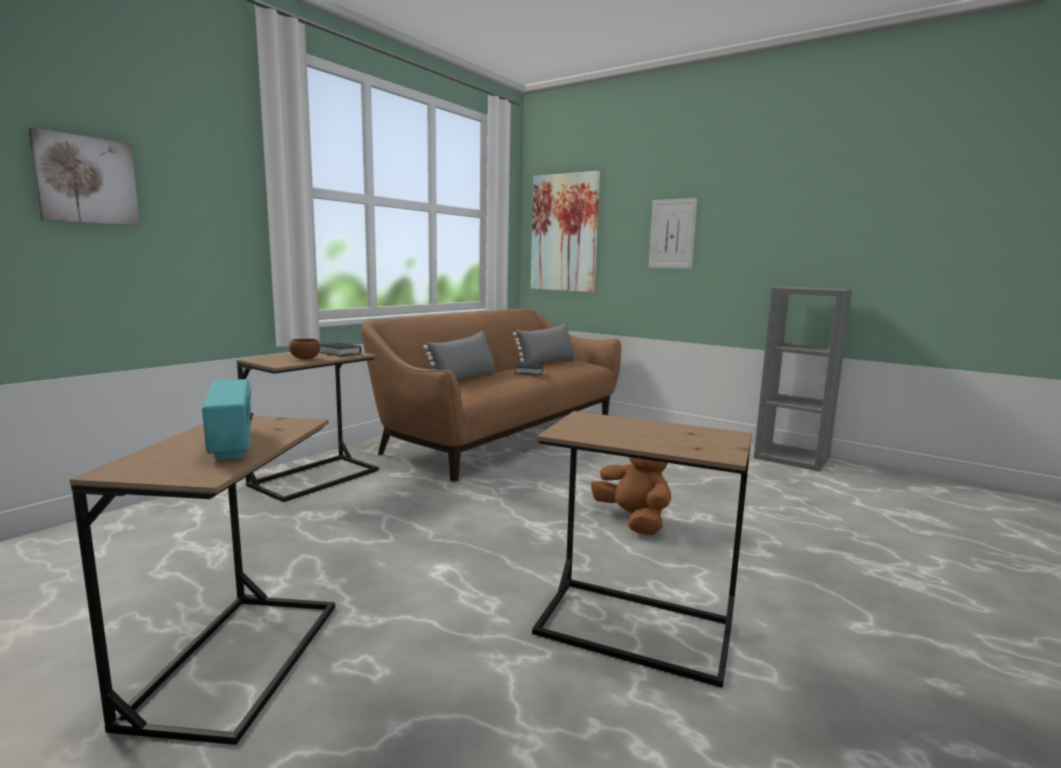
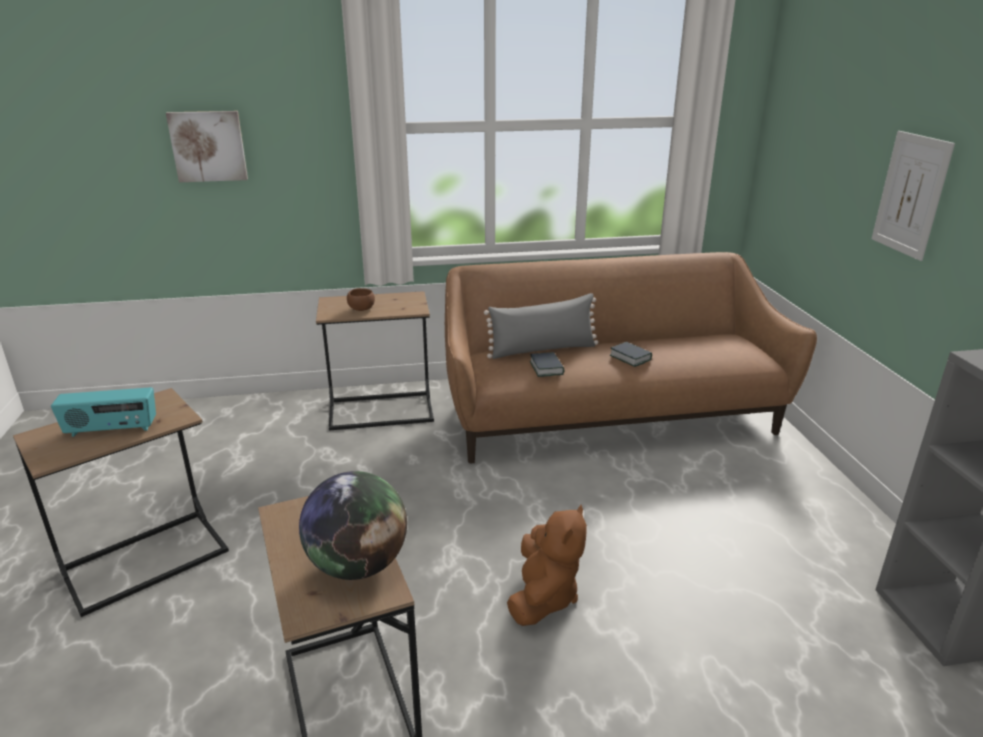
camera: 45 degrees right, 15 degrees up
(233, 444) = (111, 430): radio -> radio turned 60 degrees clockwise
(340, 353) = (404, 305): book -> book (546, 368)
(546, 363) = (697, 341): grey pillow -> none
(564, 233) = (796, 153): picture -> none
(683, 432) = (358, 565): none -> globe

